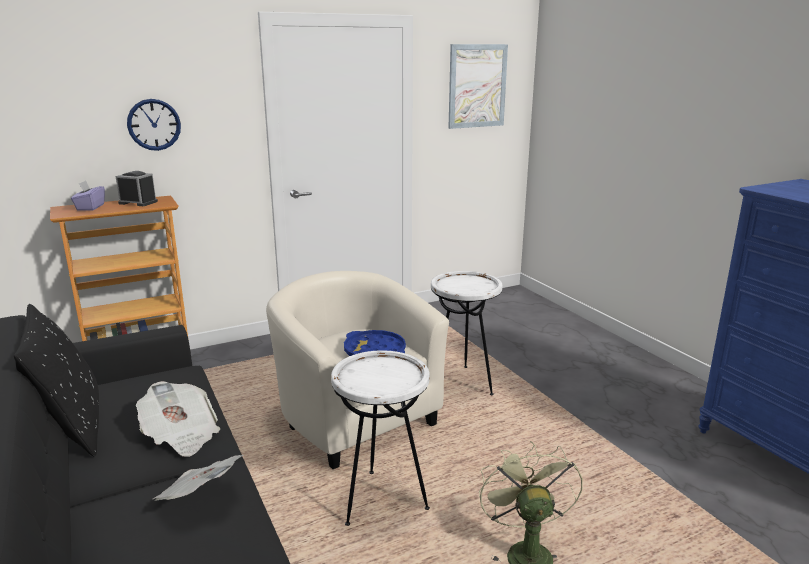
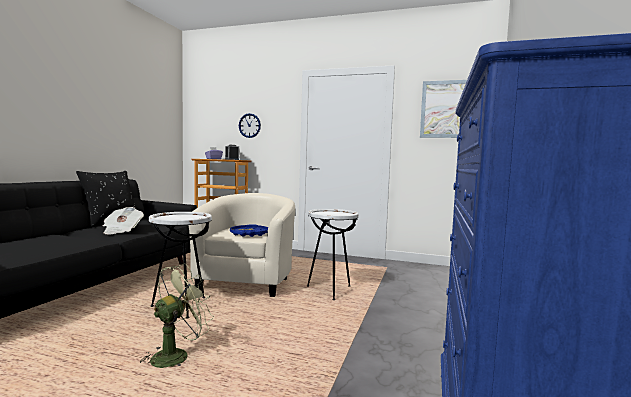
camera: 45 degrees right, 15 degrees down
(200, 497) = (72, 239): newspaper -> none

